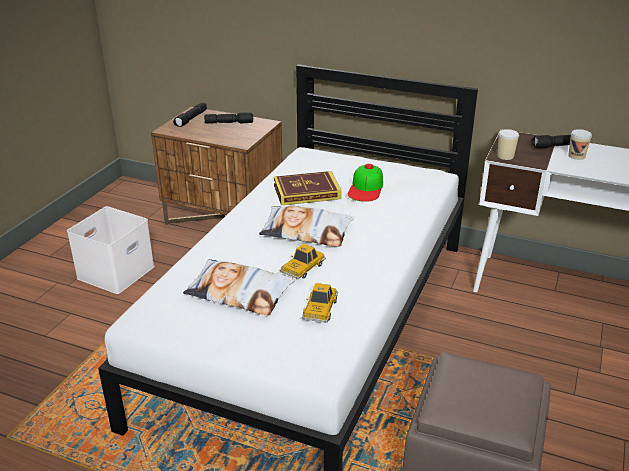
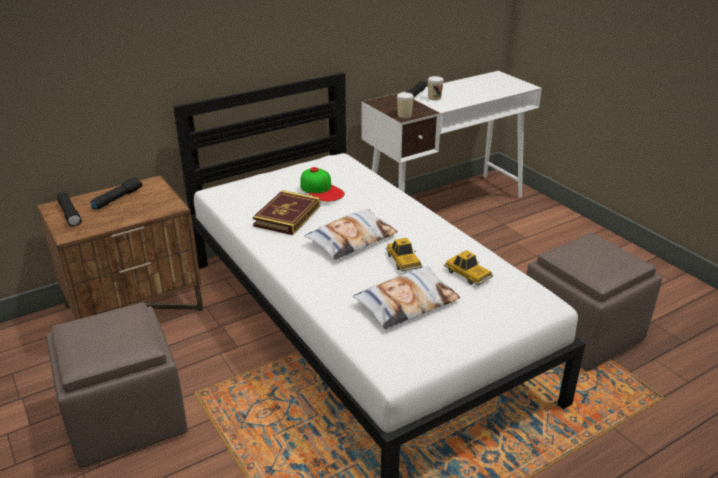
camera: 55 degrees left, 0 degrees up
(116, 271) = (124, 417): white storage box -> brown ottoman

